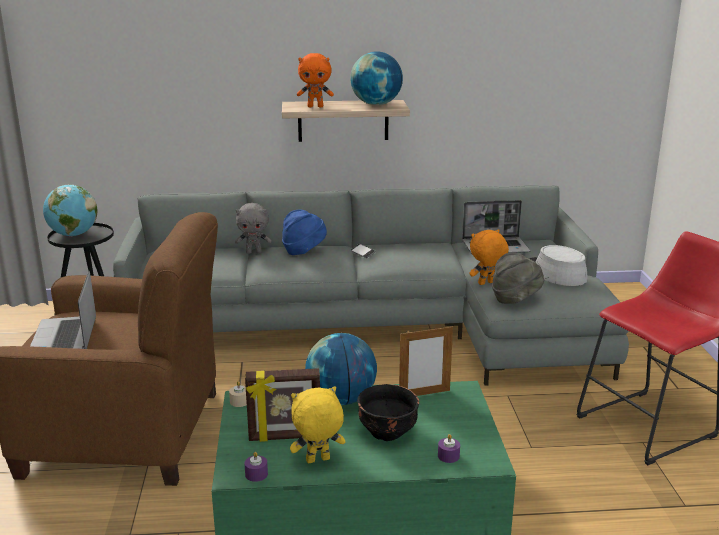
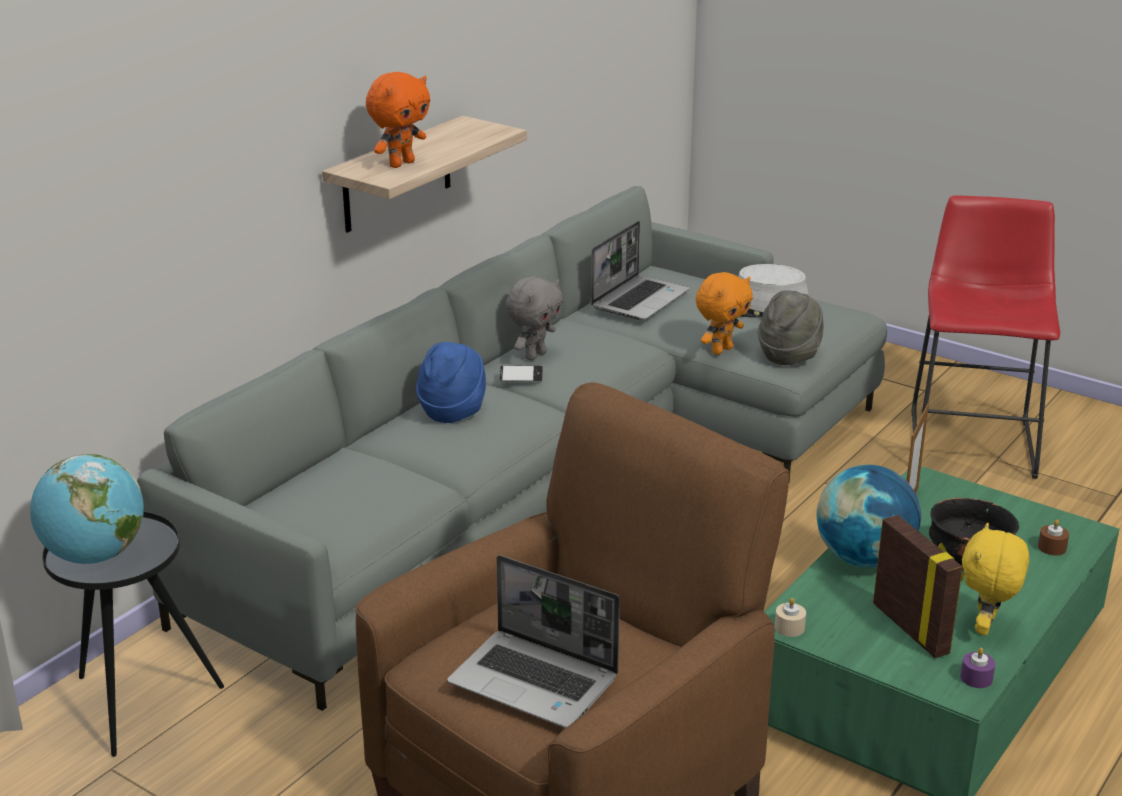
camera: 50 degrees left, 5 degrees up
(254, 252) = (380, 445): grey plush toy -> grey plush toy (535, 355)
(285, 437) = (912, 628): picture frame -> picture frame turned 60 degrees counterclockwise
(376, 104) = (461, 134): globe -> none
(448, 456) = (1052, 547): purple candle -> brown candle
(486, 283) = (721, 350): orange plush toy -> orange plush toy turned 150 degrees counterclockwise

